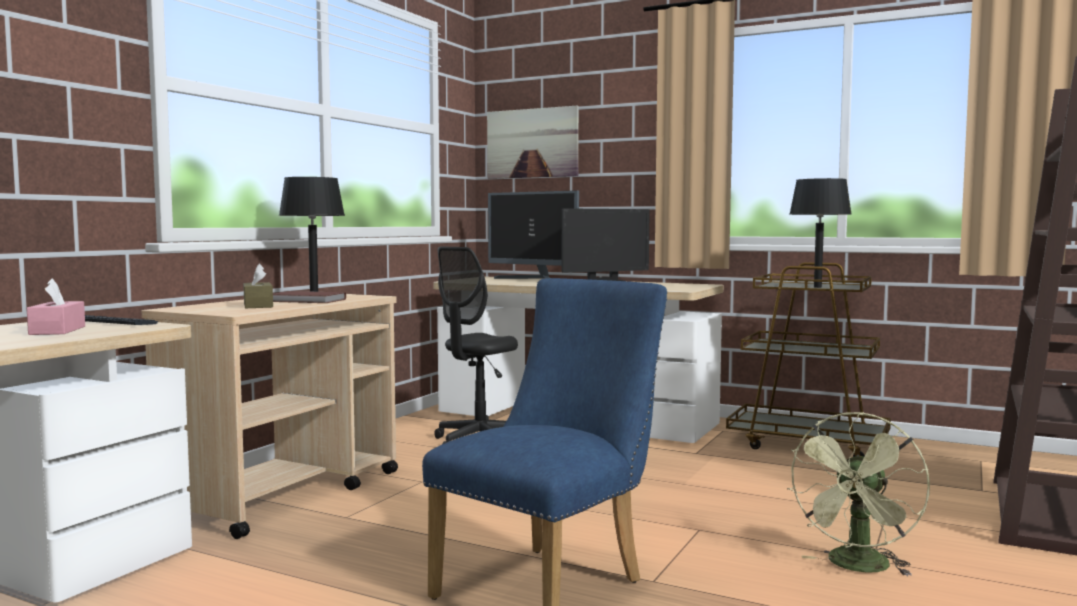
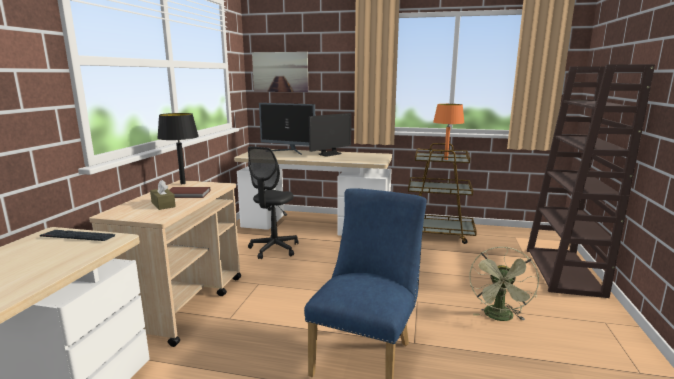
camera: 15 degrees left, 10 degrees up
(57, 330) = (52, 254): pink tissue box -> none
(817, 287) = (445, 159): black table lamp -> orange table lamp

